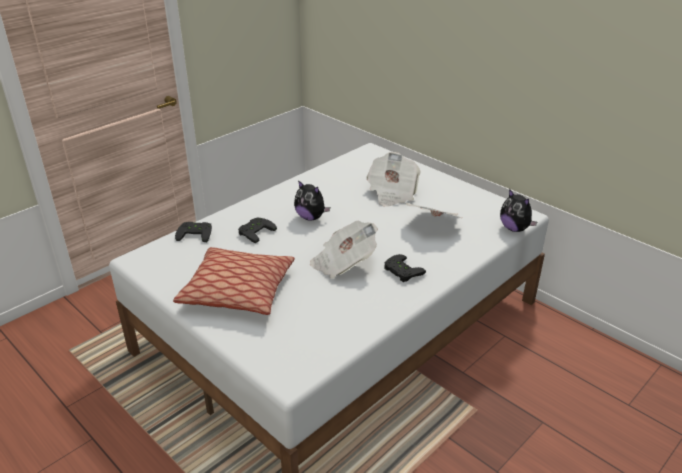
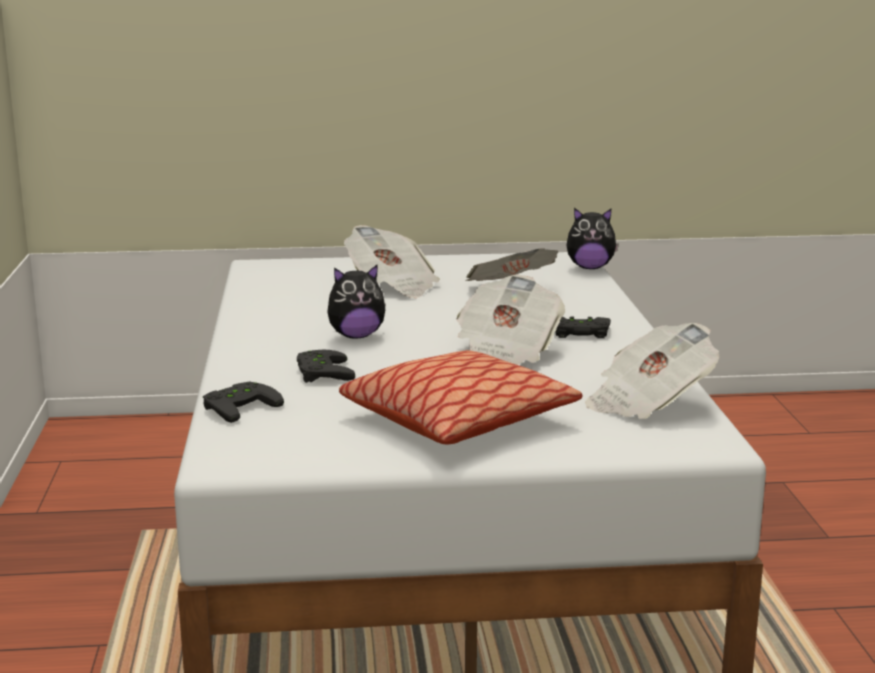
camera: 50 degrees left, 15 degrees down
(324, 335) = (648, 403): none -> newspaper

